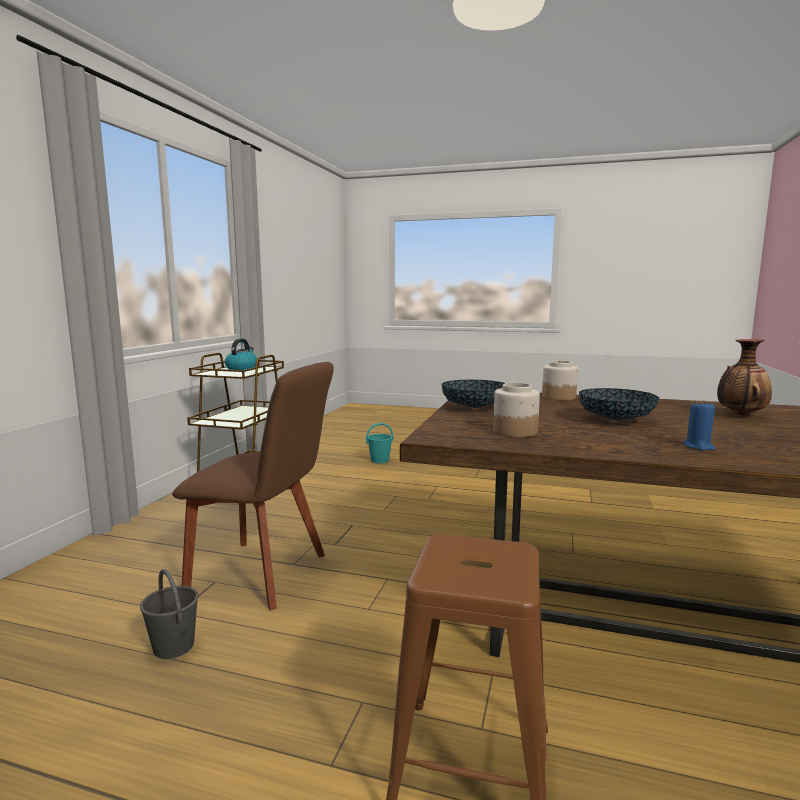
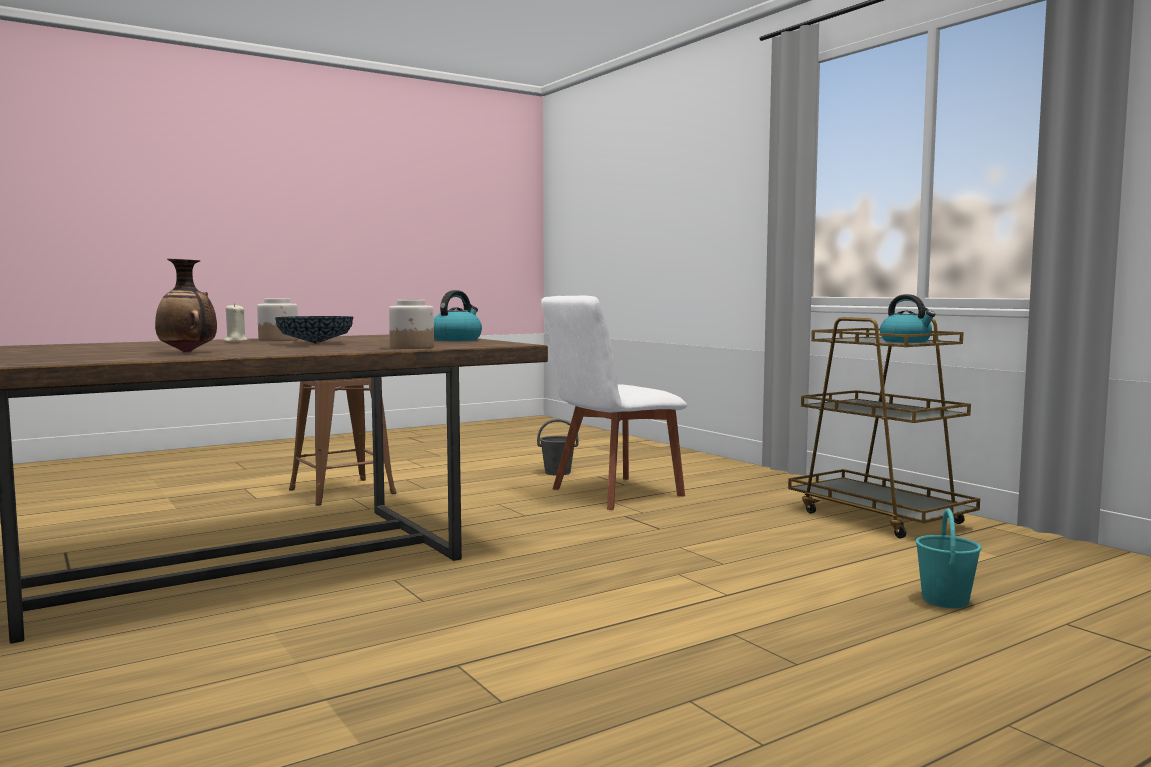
camera: 130 degrees right, 5 degrees down
(264, 573) = (612, 494): brown chair -> white chair
(474, 408) = (456, 339): bowl -> kettle
(514, 432) = (378, 337): jar -> jar (279, 340)
(698, 446) = (235, 341): blue candle -> beige candle

